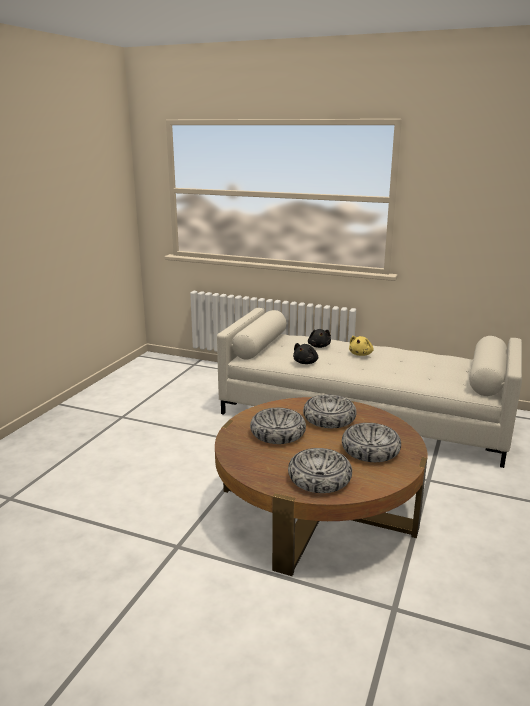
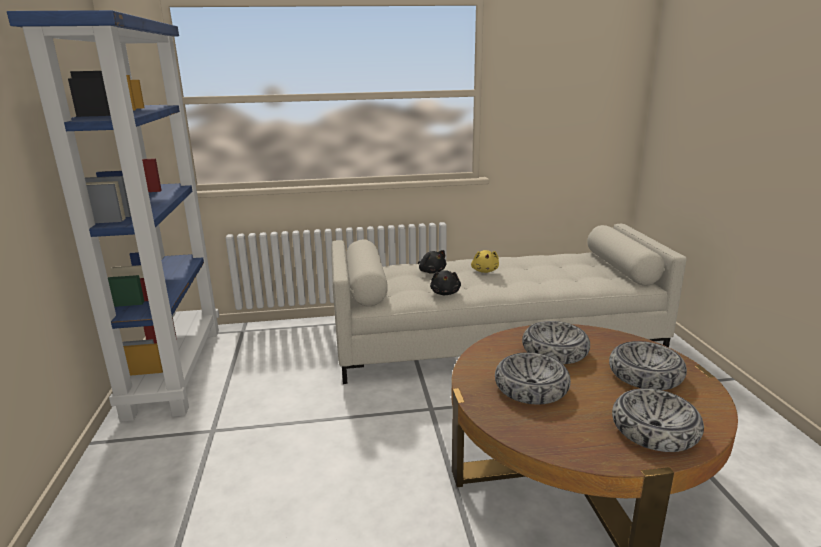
camera: 30 degrees left, 0 degrees up
(133, 377) = (175, 369): none -> blue bookcase

